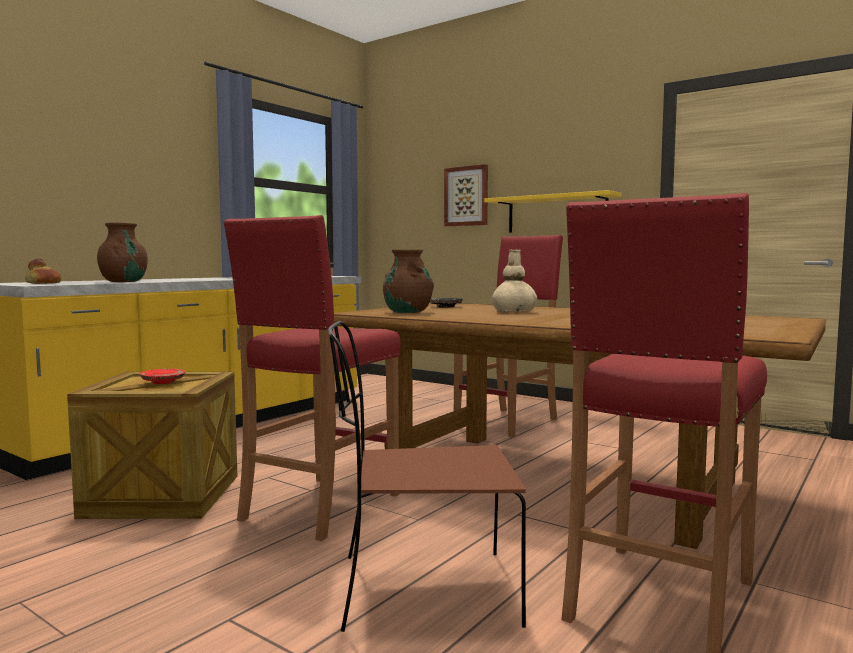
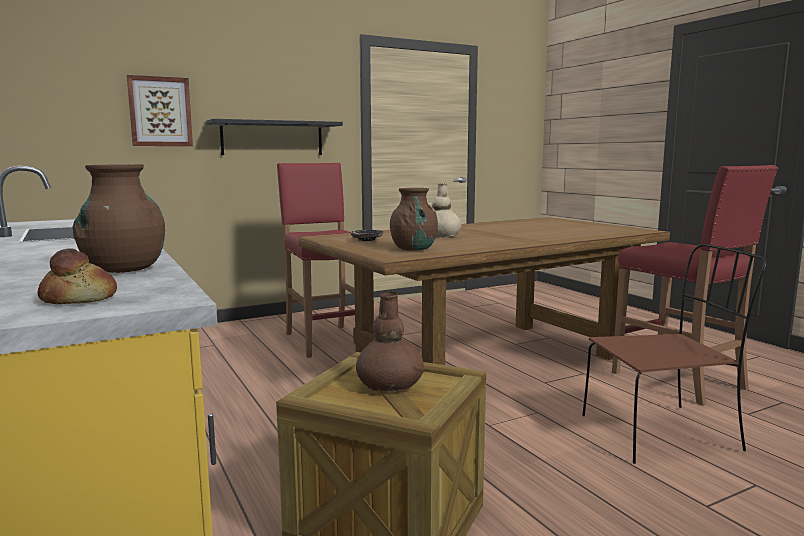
camera: 65 degrees left, 5 degrees up
(163, 382) = (389, 384): red plate -> brown vase
(320, 507) = (488, 444): red stool -> none
(422, 590) = (662, 432): brown chair -> brown chair turned 120 degrees counterclockwise
(556, 214) = (272, 138): yellow shelf -> black shelf

